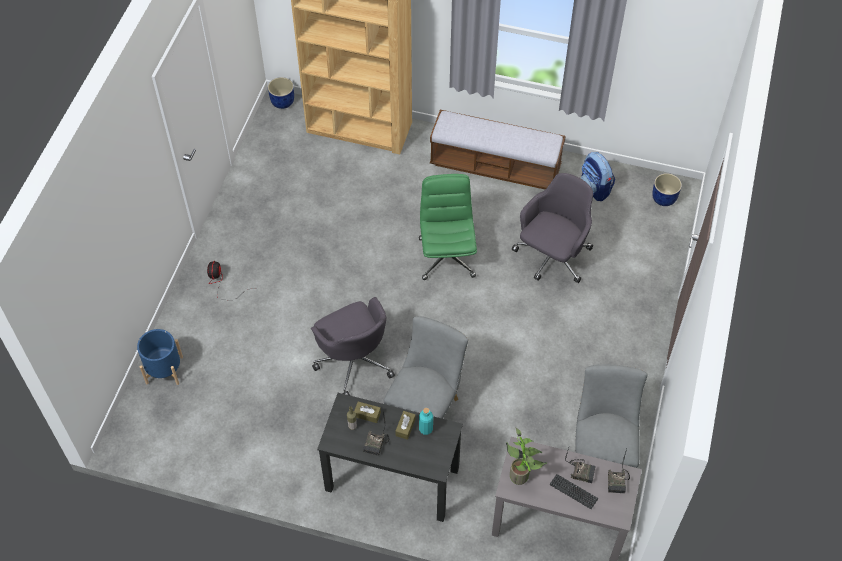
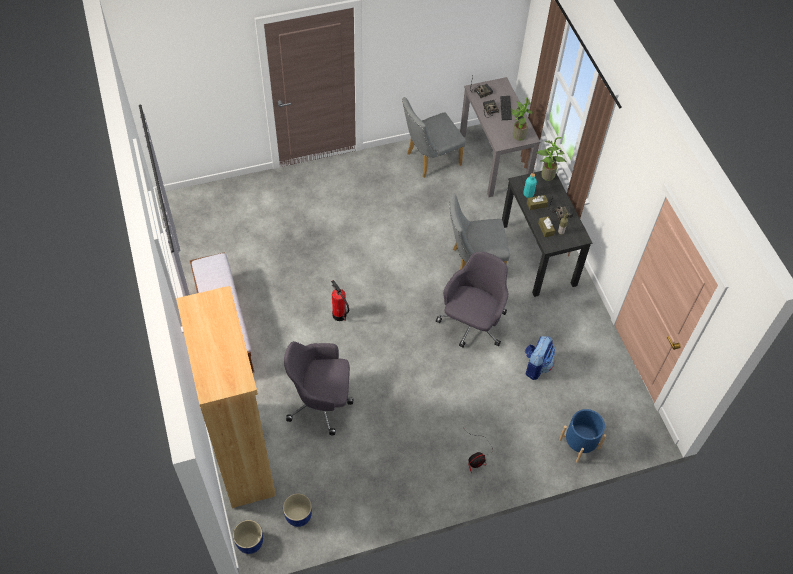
camera: 125 degrees left, 0 degrees up
(438, 464) = (546, 176): none -> potted plant
(446, 256) = (339, 315): green office chair -> fire extinguisher
(552, 257) = (293, 250): grey office chair -> grey office chair (321, 402)
(595, 189) = (207, 253): backpack -> backpack (536, 366)
(664, 198) = (190, 208): blue planter -> blue planter (298, 515)

